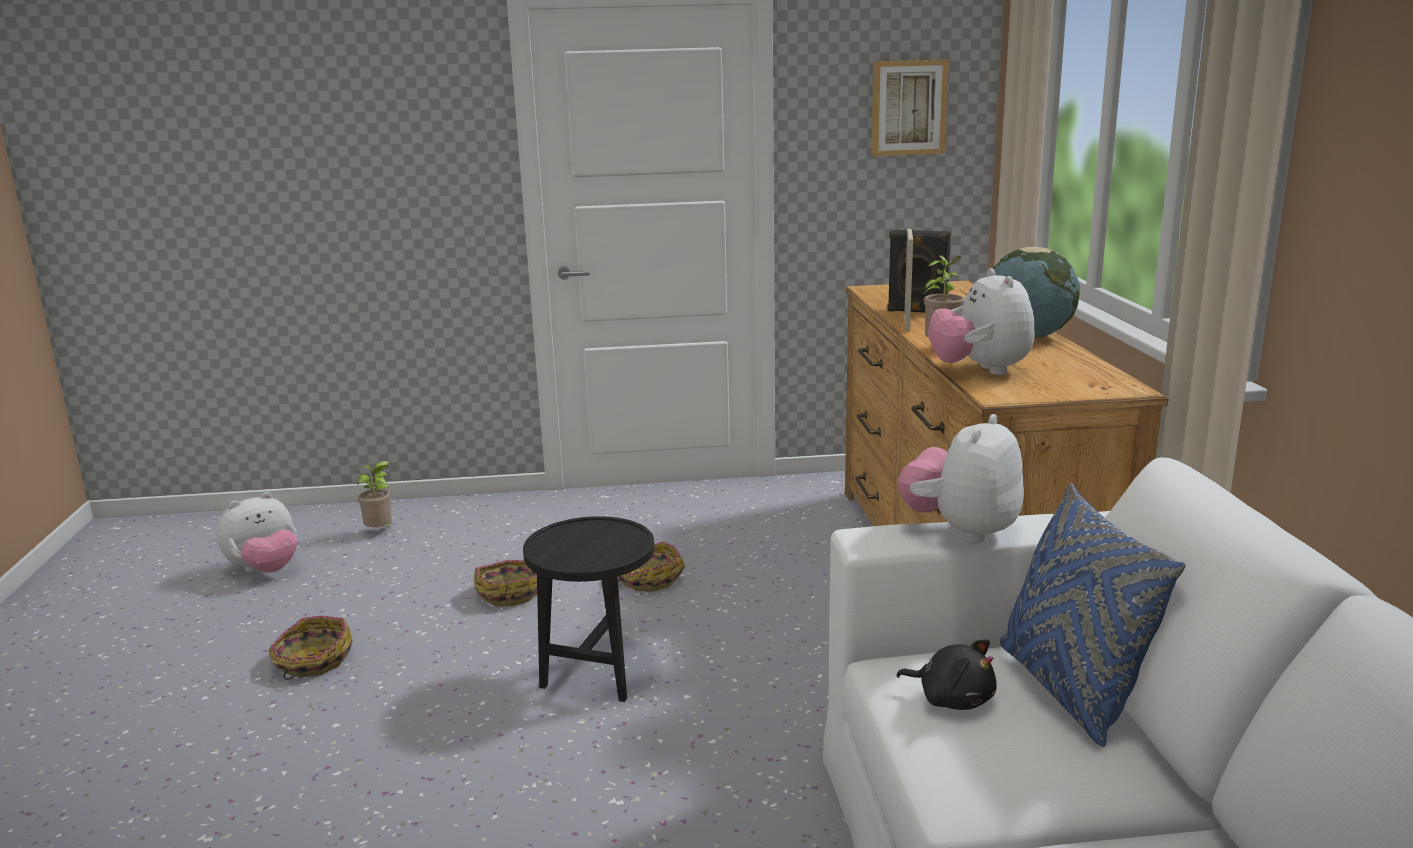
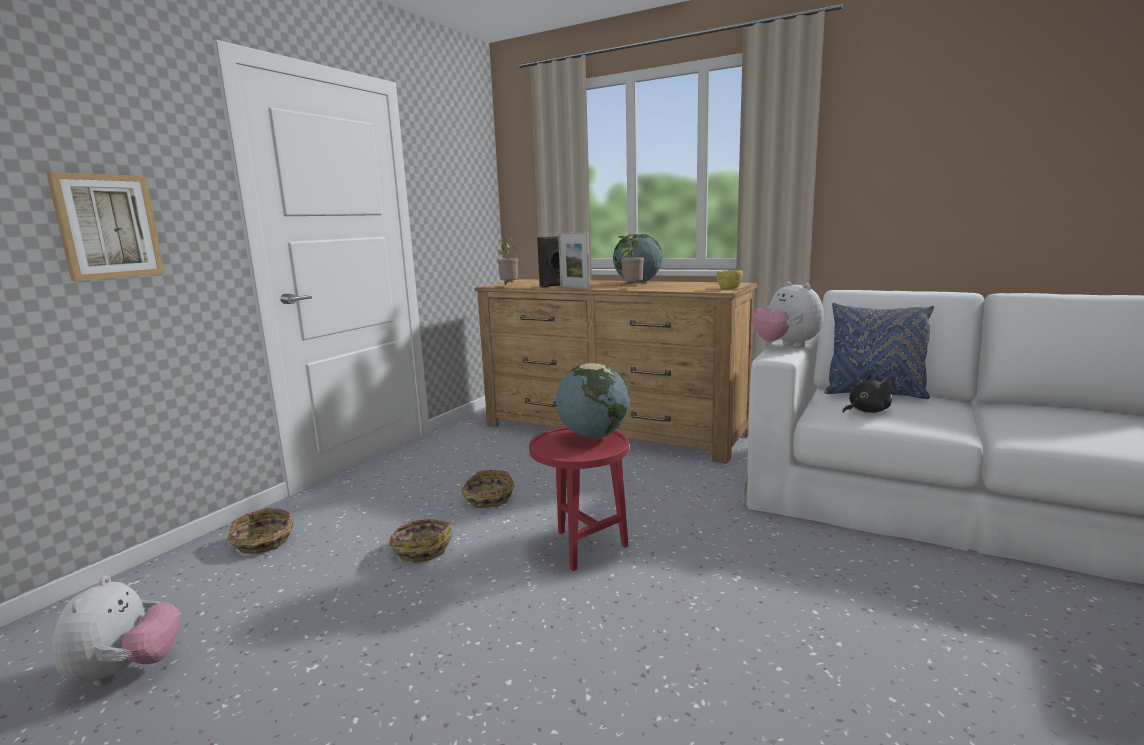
camera: 55 degrees left, 5 degrees down
(312, 661) = (377, 674): basket -> basket (263, 542)
(381, 531) = (195, 582): potted plant -> potted plant (509, 286)
(597, 673) = (582, 545): black side table -> red side table
(618, 543) = (593, 435): none -> globe
(908, 108) = (465, 178): picture -> picture (107, 226)
(980, 371) = (678, 289): plush toy -> none
(1043, 394) = (729, 288): none -> yellow bowl

